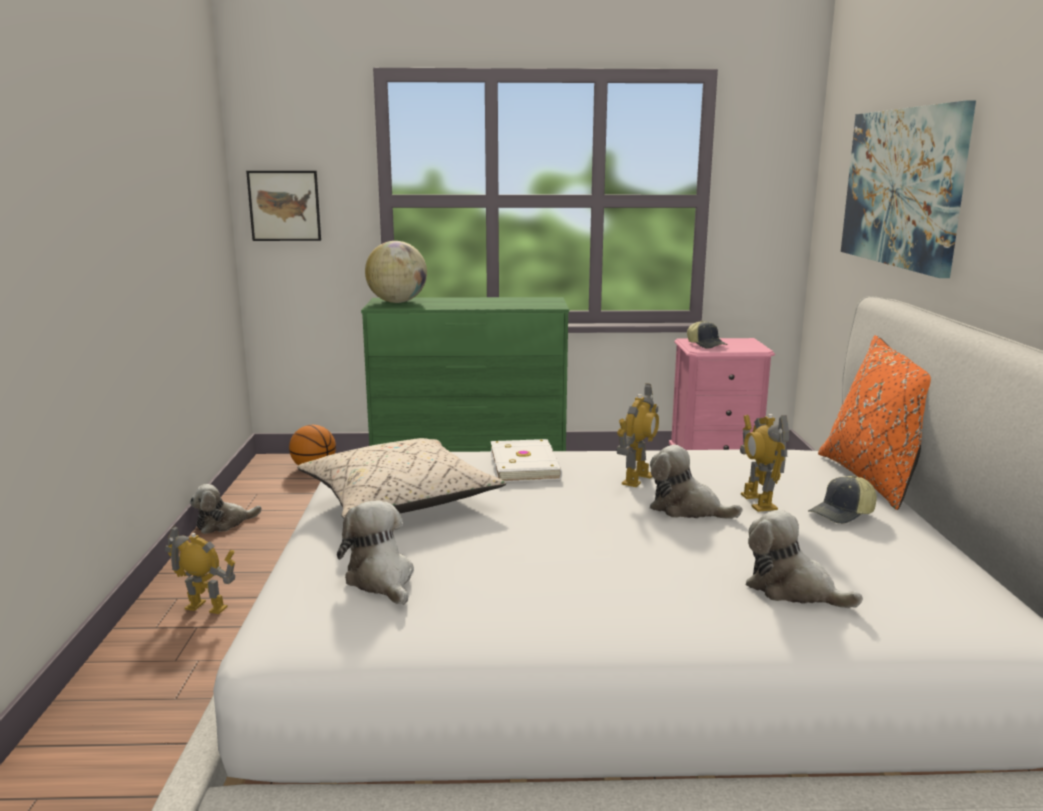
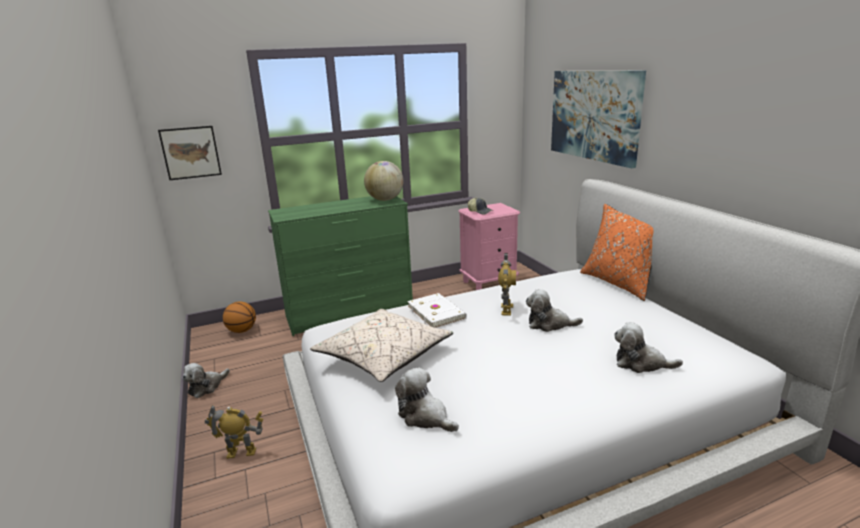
camera: 20 degrees left, 5 degrees up
(397, 302) = (291, 212): globe -> globe (385, 200)
(758, 502) = (579, 311): toy robot -> none
(843, 514) = (624, 310): cap -> none

